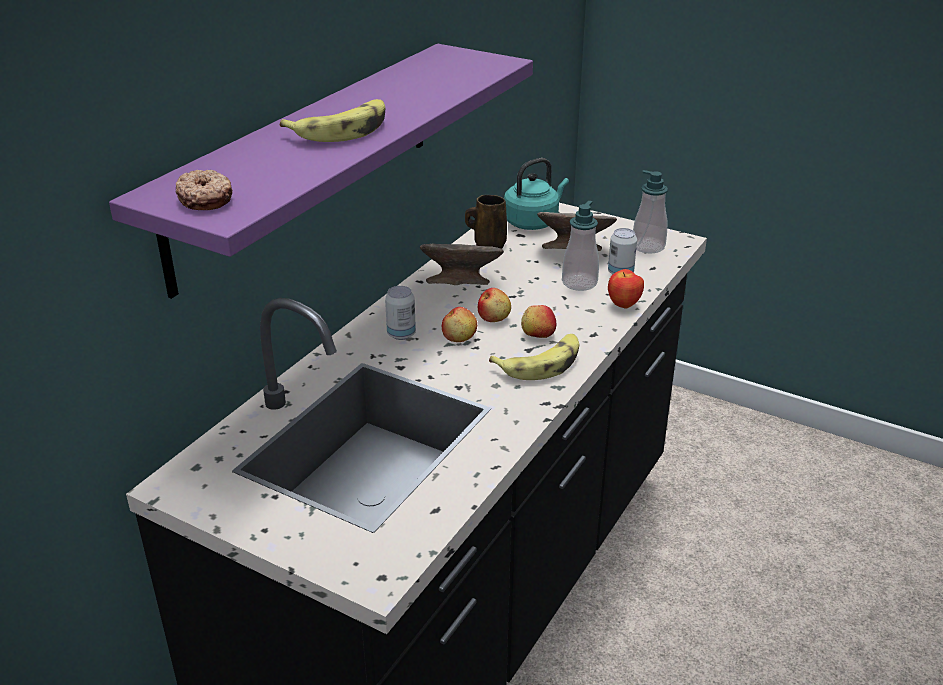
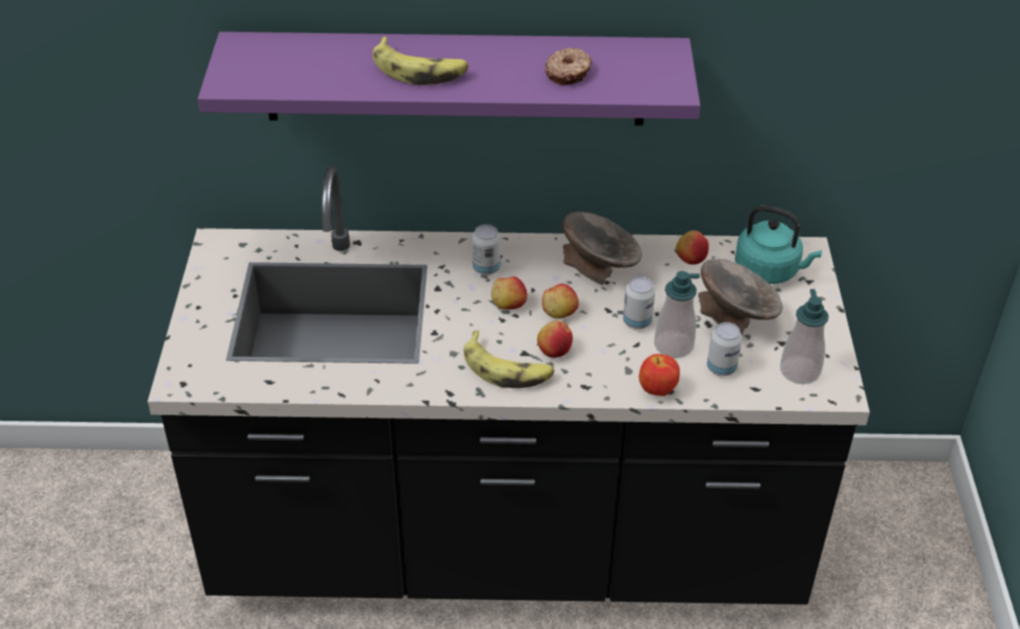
camera: 60 degrees right, 10 degrees up
(206, 199) = (248, 65): donut -> donut (568, 73)
(488, 245) = (691, 258): brown mug -> apple
(538, 288) = (637, 322): none -> can

